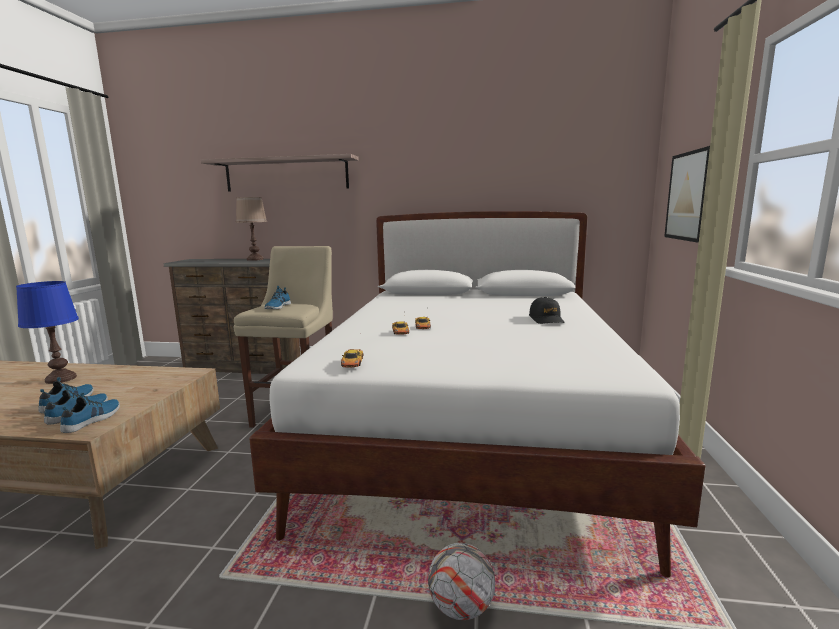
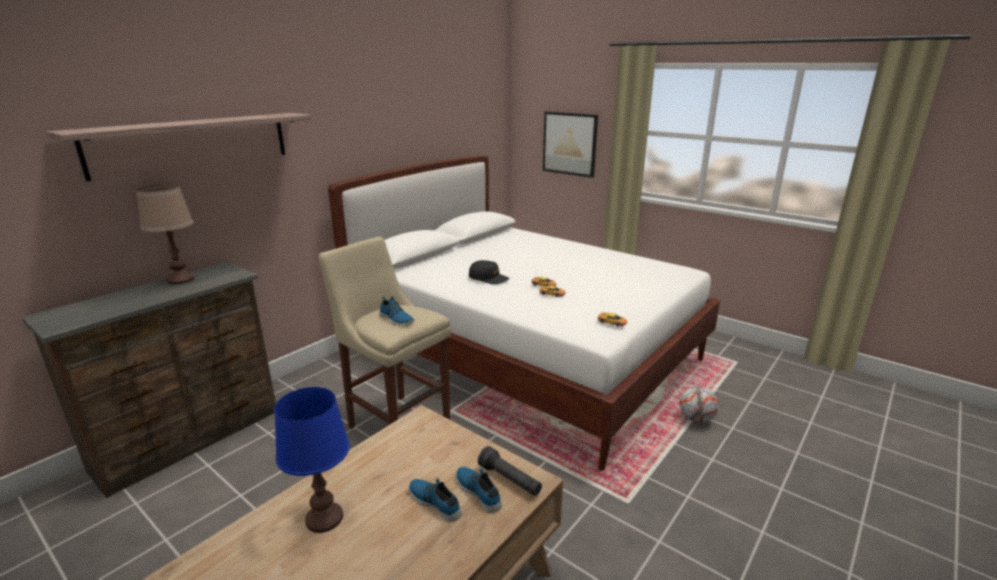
camera: 60 degrees left, 10 degrees up
(93, 419) = (510, 480): shoe -> black flashlight
(546, 319) = (565, 252): black cap -> black cap (488, 278)

